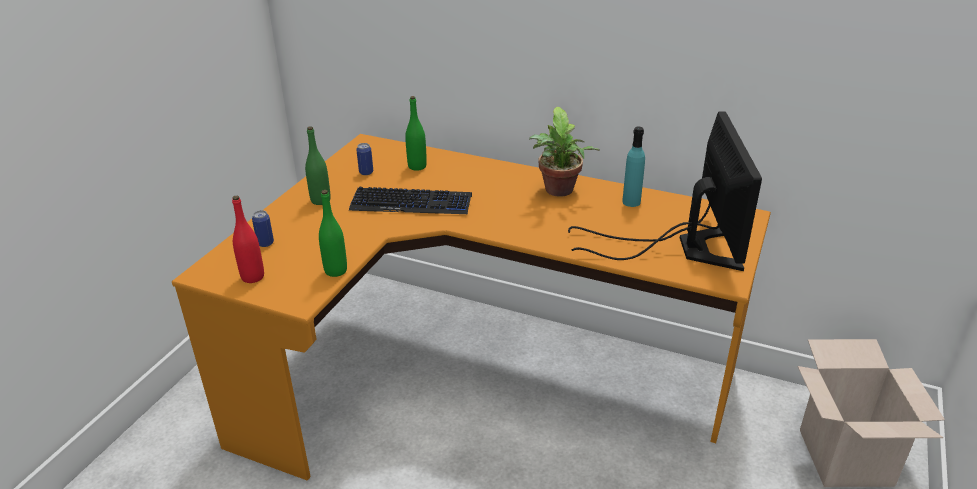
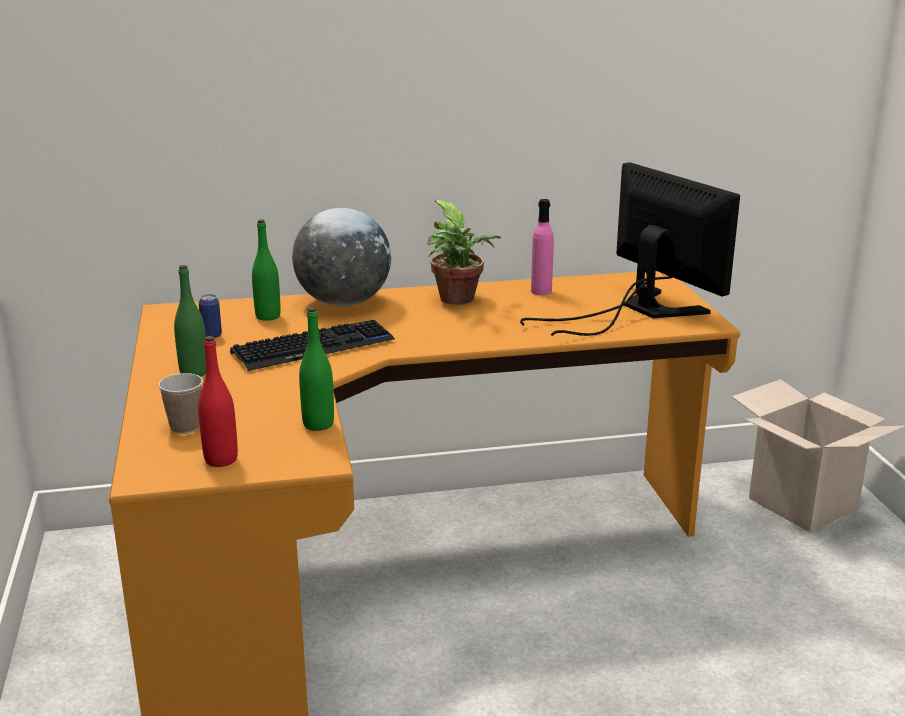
camera: 35 degrees left, 10 degrees down
(265, 243) = (185, 427): can -> cup
(477, 169) = (343, 303): none -> globe
(631, 202) = (541, 291): turquoise bottle -> pink bottle

